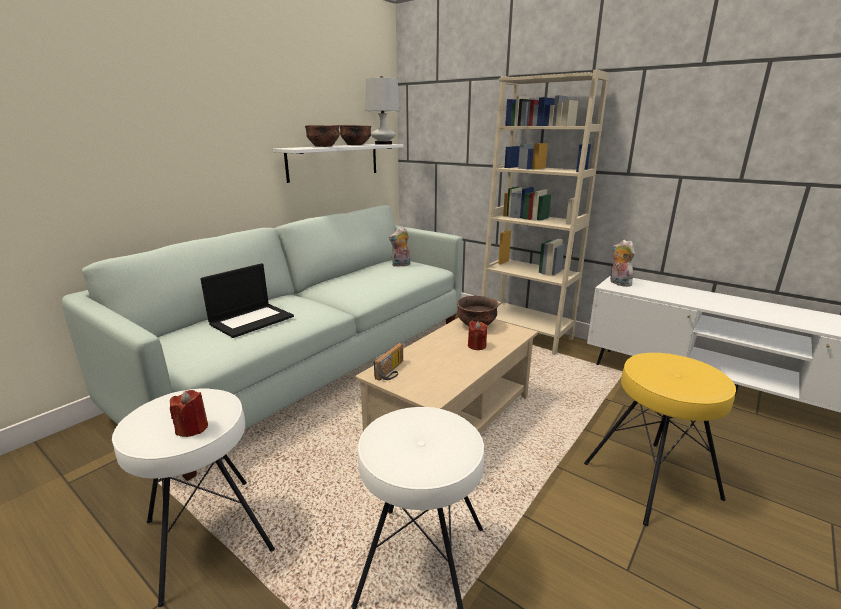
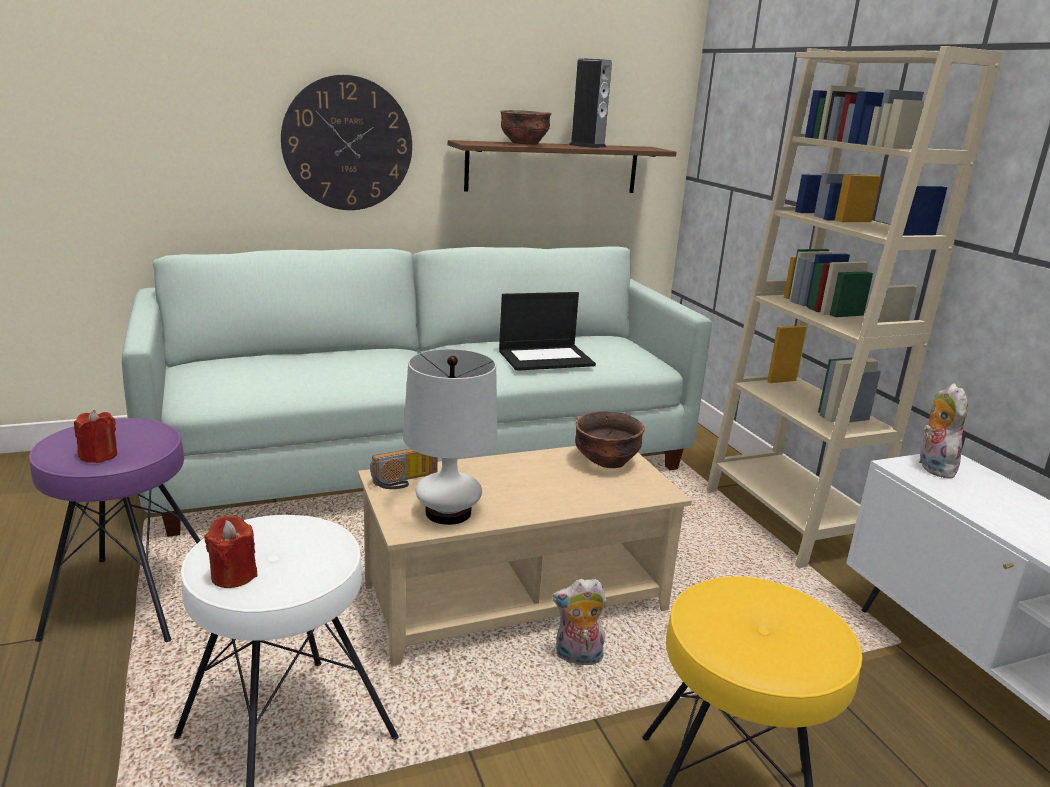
camera: 30 degrees right, 0 degrees up
(207, 536) = (131, 599): white stool -> purple stool
(208, 157) = (347, 144): none -> wall clock
(252, 320) = (314, 367): laptop -> laptop (546, 358)
(334, 161) = (553, 168): white shelf -> brown shelf
(355, 145) = (587, 146): brown bowl -> speaker
(383, 144) = (643, 148): white table lamp -> white table lamp (448, 512)
(401, 265) = (602, 346): plush toy -> plush toy (577, 658)
(476, 346) = (563, 488): red candle -> red candle (233, 575)

